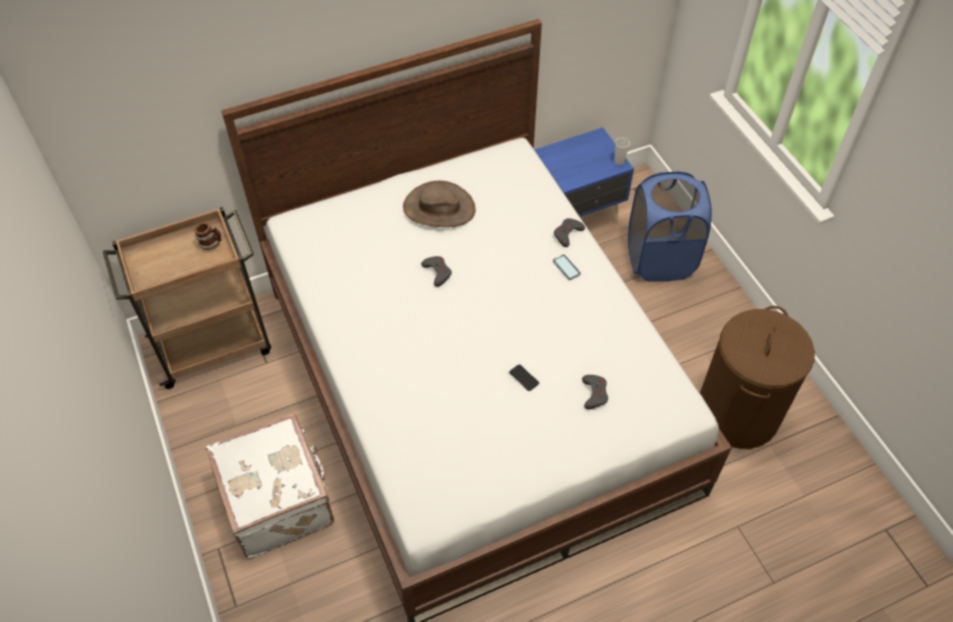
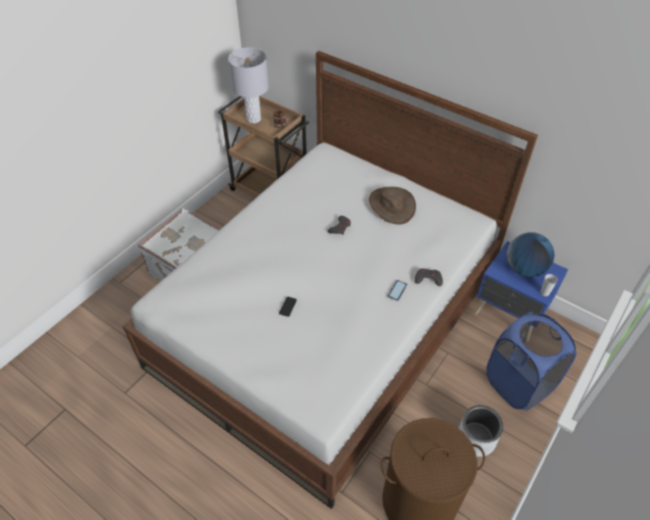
camera: 60 degrees right, 5 degrees down
(168, 266) = (253, 119): none -> grey table lamp
(580, 158) = (524, 269): none -> globe
(594, 393) = (300, 351): grey game controller -> none
(699, 328) = (476, 439): none -> grey planter

